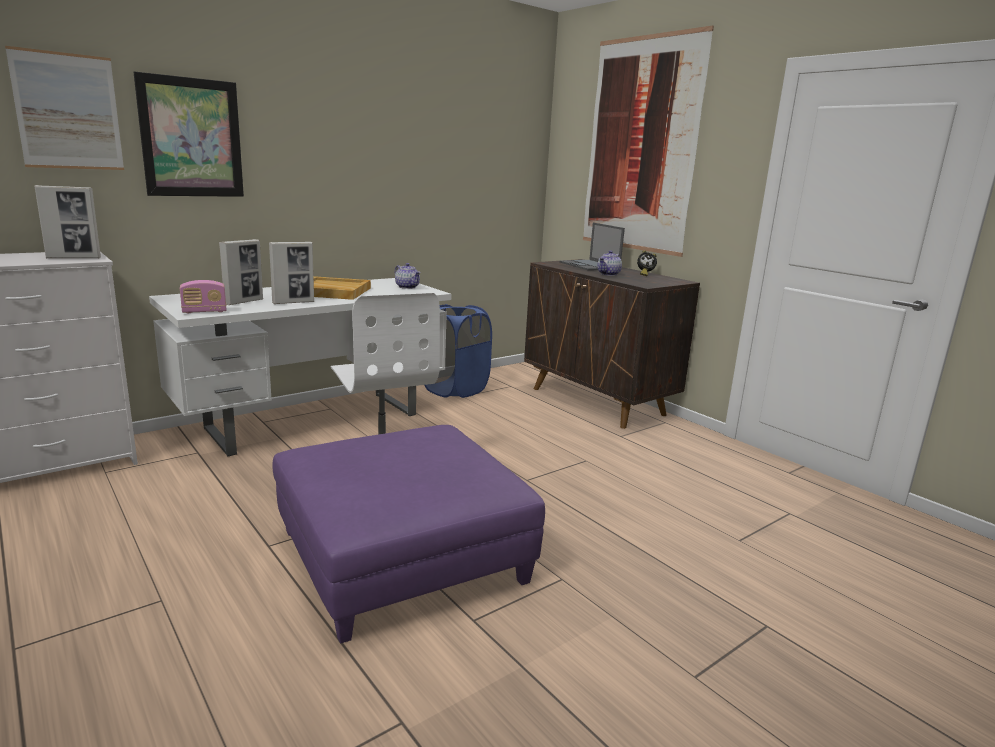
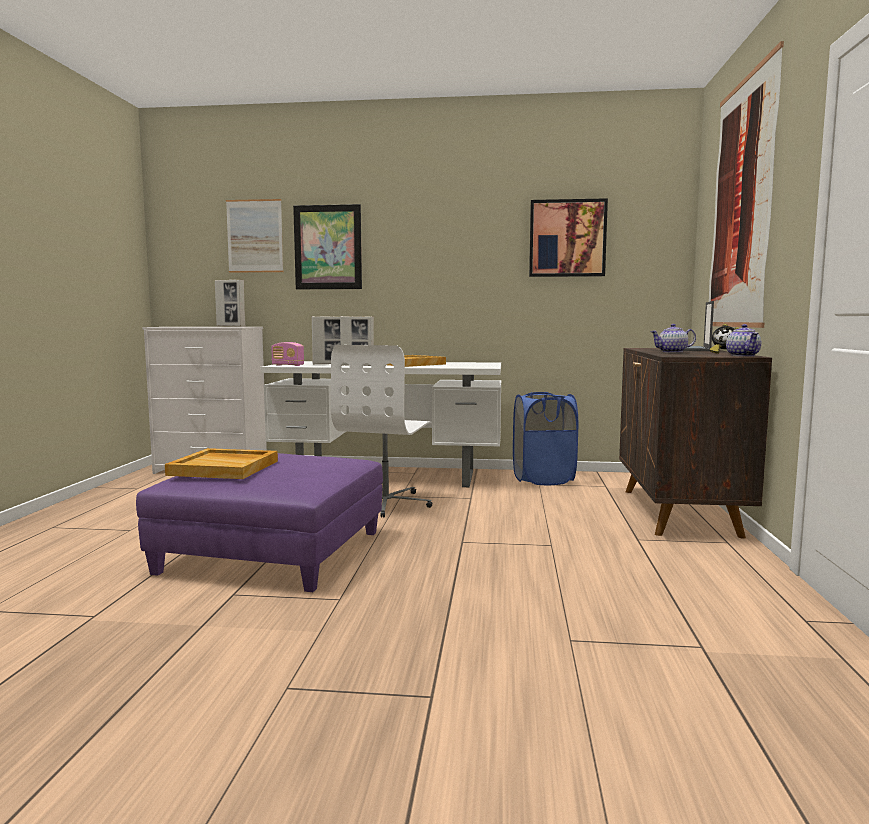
camera: 45 degrees right, 10 degrees down
(374, 483) = (225, 468): none -> beige tray
(407, 287) = (479, 365): teapot -> teapot (743, 355)
(456, 147) = (567, 238): none -> picture

